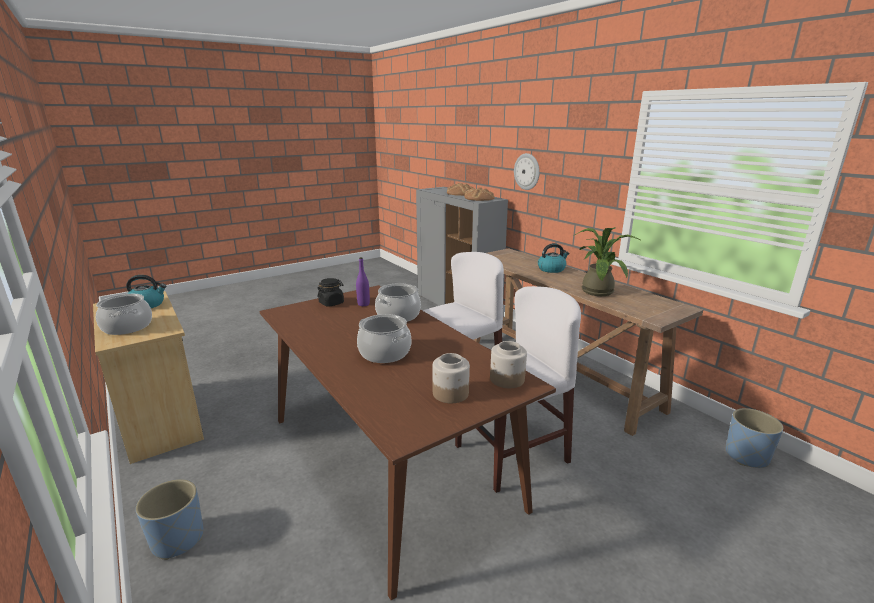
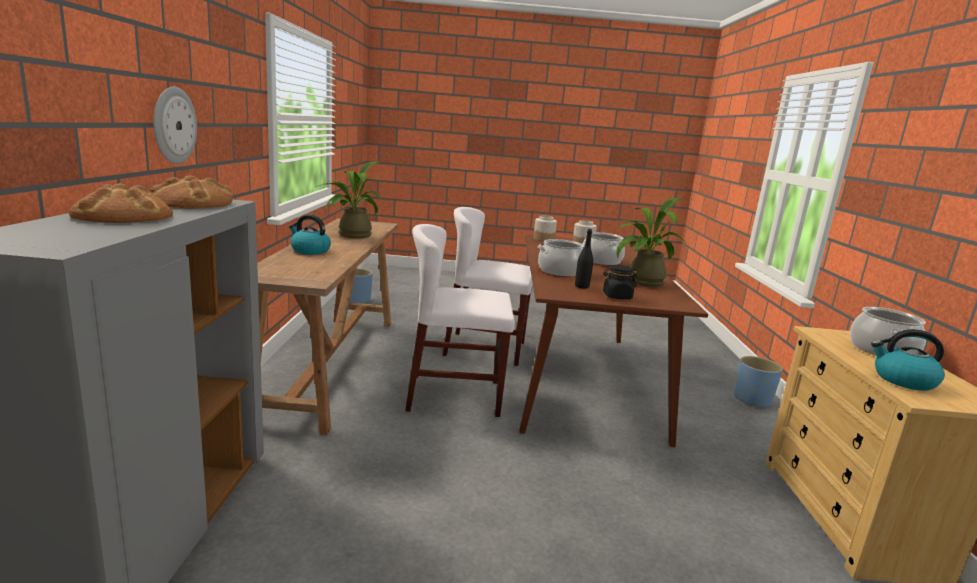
camera: 145 degrees left, 5 degrees down
(322, 329) = (641, 282): none -> potted plant
(363, 304) = (581, 286): purple bottle -> black bottle

